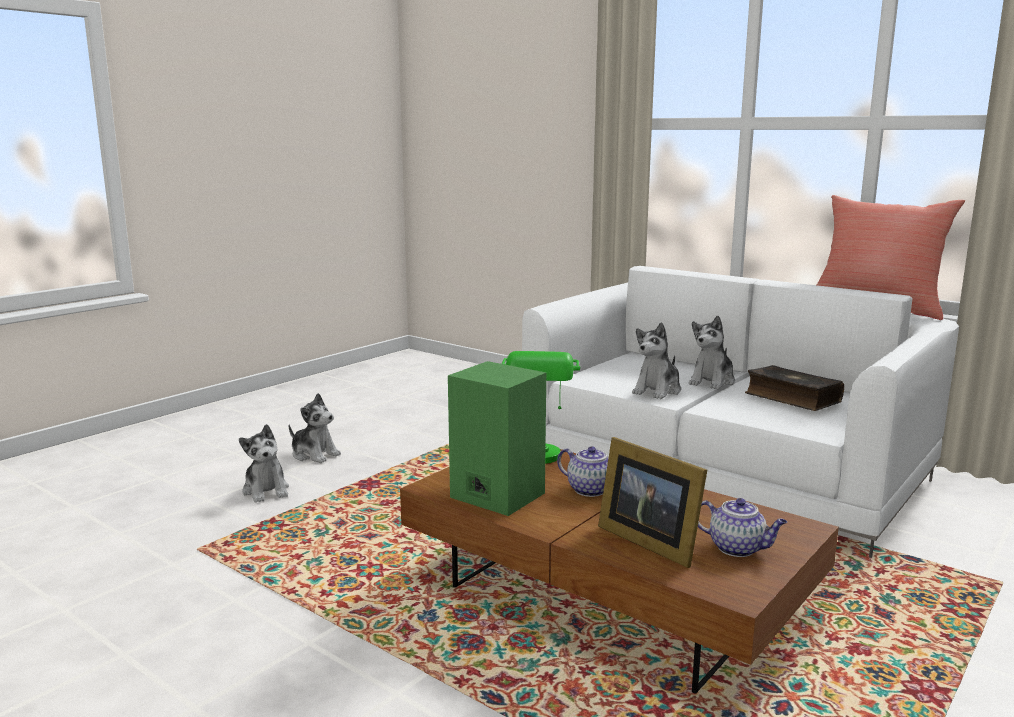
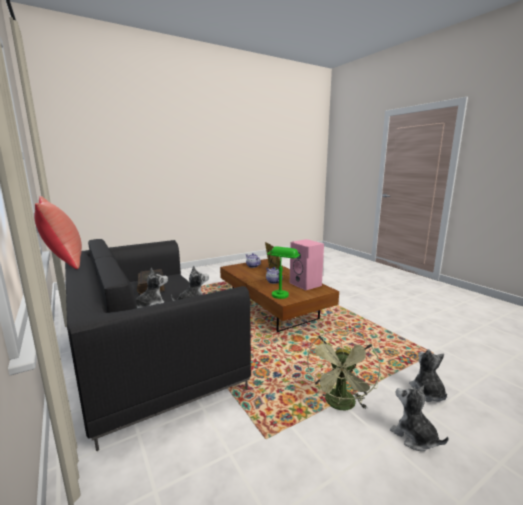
camera: 160 degrees left, 0 degrees up
(397, 463) = (341, 405): none -> green fan
(494, 495) = (306, 284): green speaker -> pink speaker
(724, 468) = (149, 353): white sofa -> black sofa

